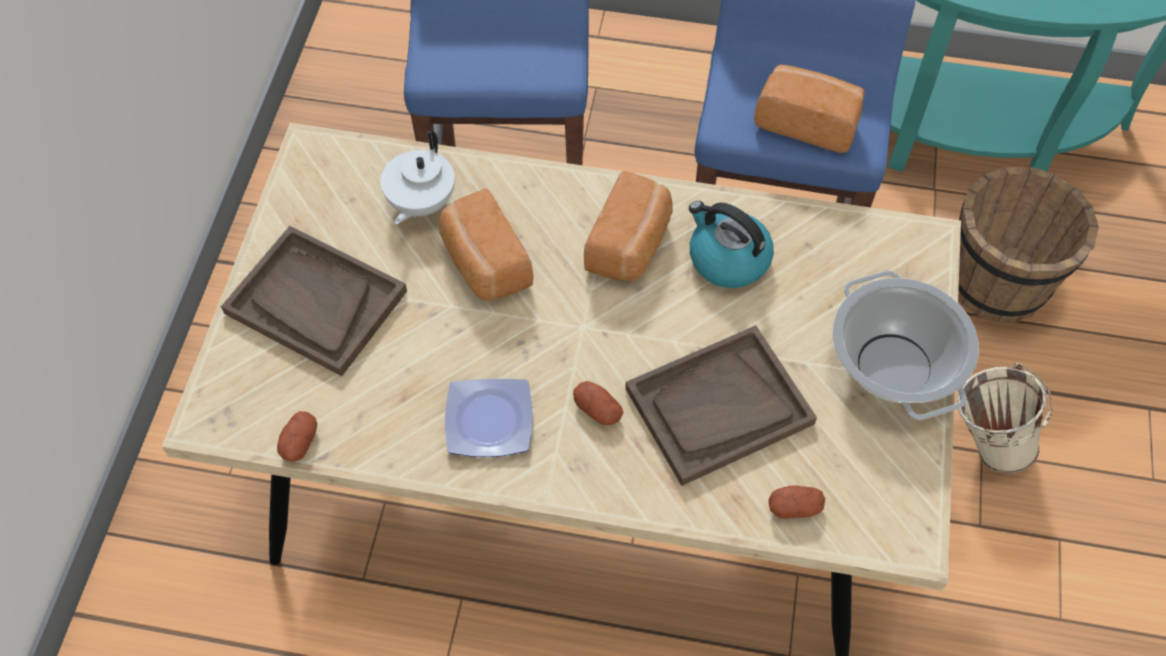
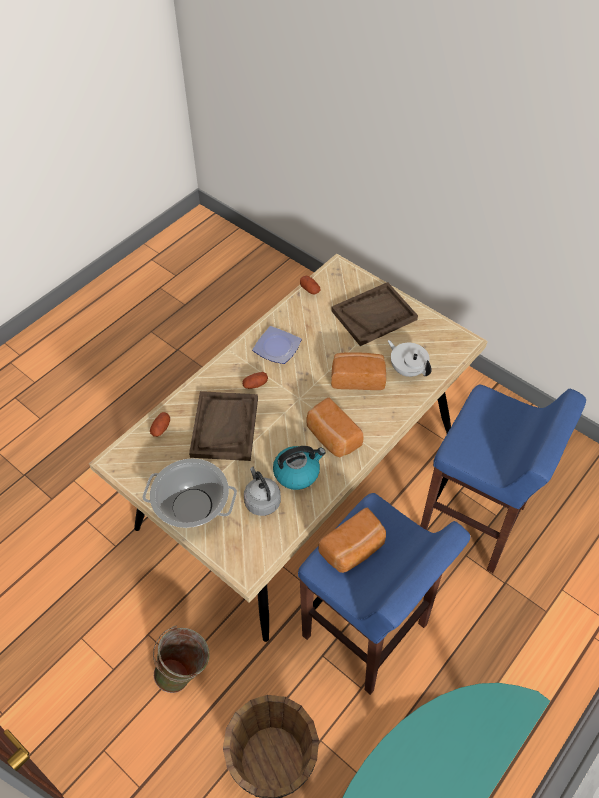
camera: 120 degrees right, 5 degrees down
(809, 280) = (261, 500): none -> grey kettle
(985, 442) = (185, 672): beige bucket -> green bucket

